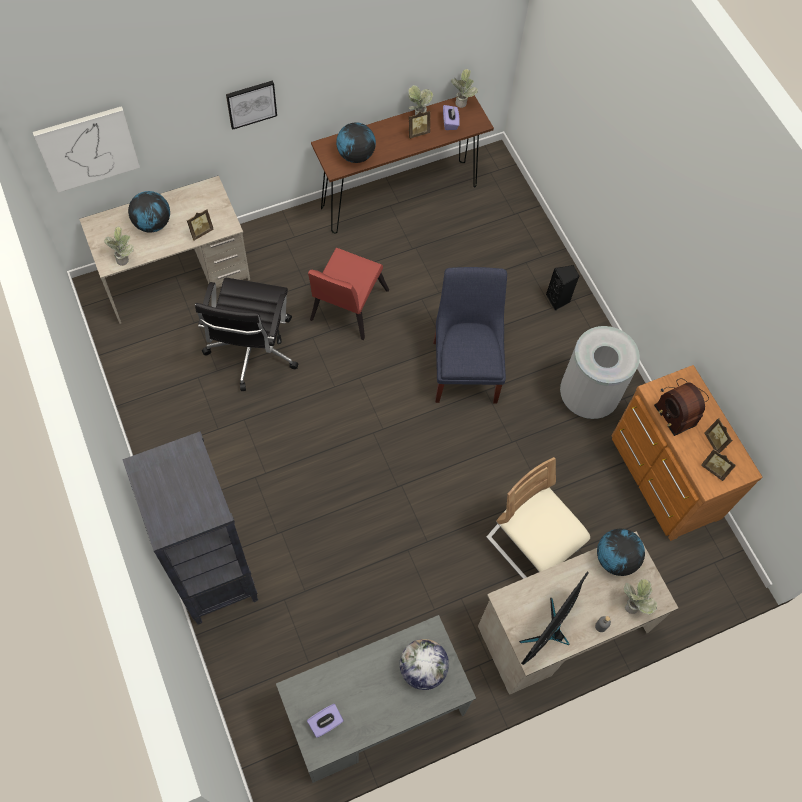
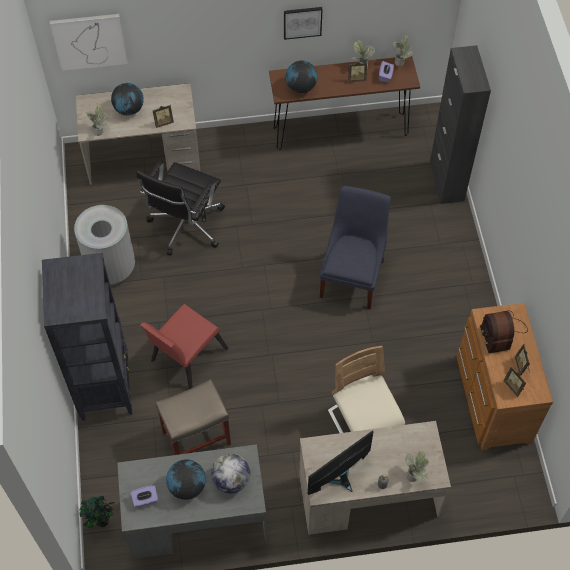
camera: 20 degrees right, 5 degrees down
(251, 103) = (221, 30): picture -> picture (302, 22)
(260, 747) = (101, 522): none -> potted plant
(343, 609) = (197, 437): none -> beige stool
(346, 308) = (270, 210): red chair -> red chair (185, 357)
(536, 231) = (446, 181): none -> black cabinet
(558, 300) = (448, 239): black speaker -> none
(587, 396) = (448, 320): grey trash can -> grey trash can (111, 267)
(615, 559) = (411, 437): globe -> globe (187, 486)

